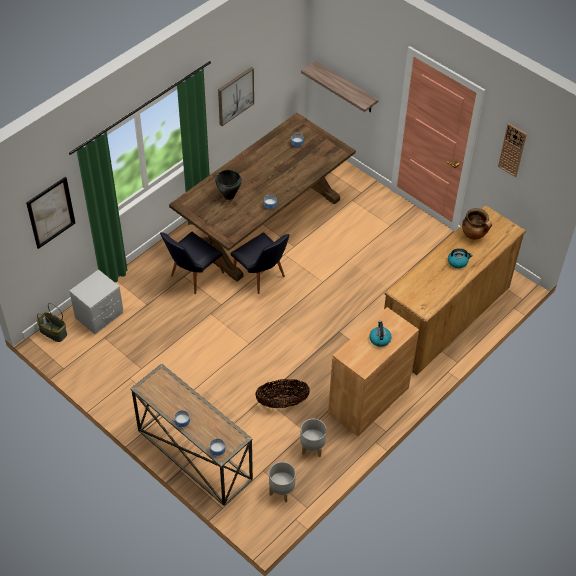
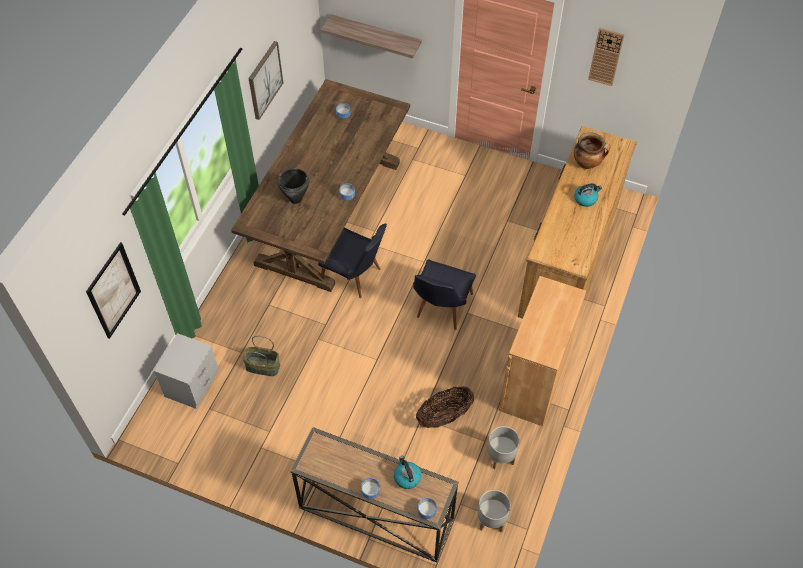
camera: 20 degrees left, 5 degrees up
(53, 332) = (146, 423): basket -> basket (262, 367)
(192, 276) = (278, 302): black chair -> black chair (441, 309)
(379, 339) = (550, 316): kettle -> kettle (407, 477)

